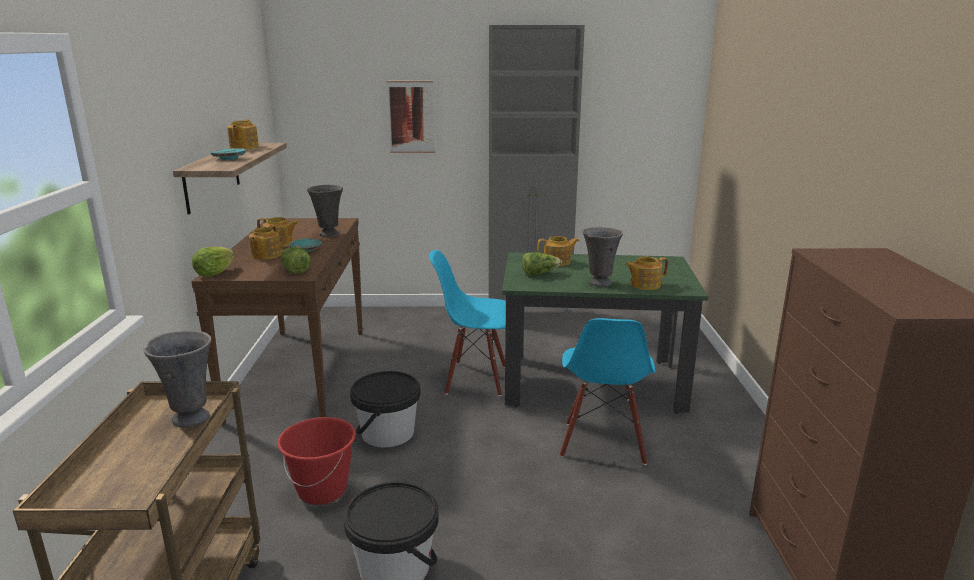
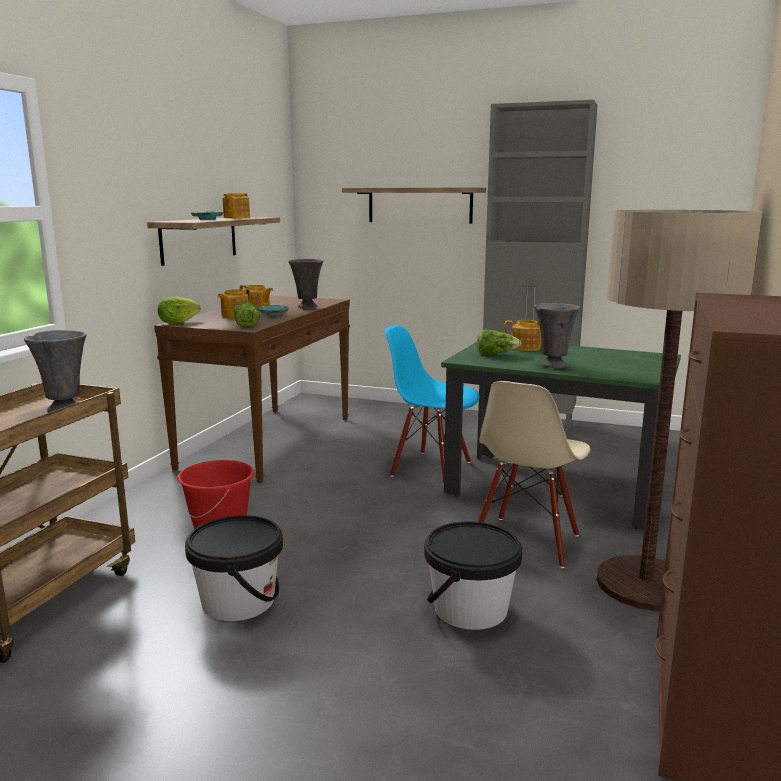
camera: 20 degrees right, 5 degrees down
(387, 433) = (311, 498): black bucket -> black bucket (470, 609)
(411, 117) = (420, 205): picture -> shelf
(602, 443) = (527, 541): blue chair -> beige chair
(644, 285) = (603, 371): teapot -> none
(714, 467) = (645, 584): none -> floor lamp

